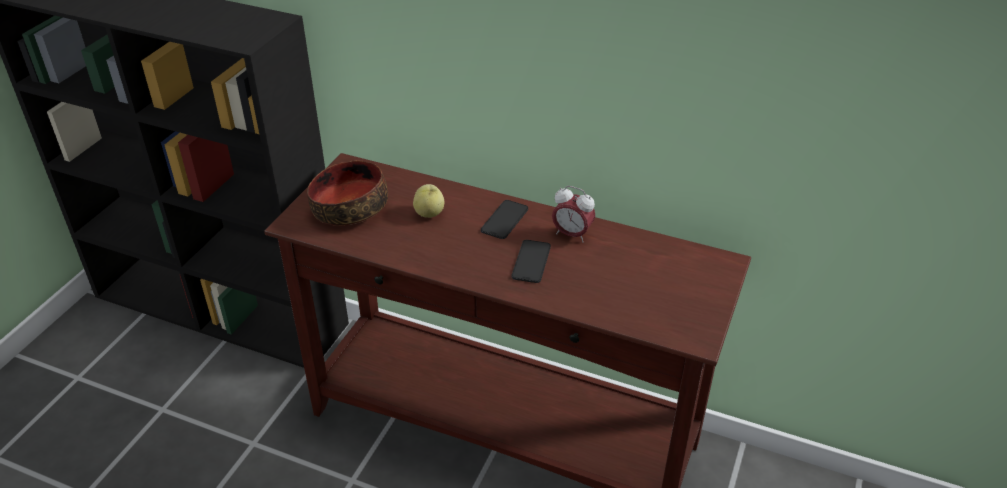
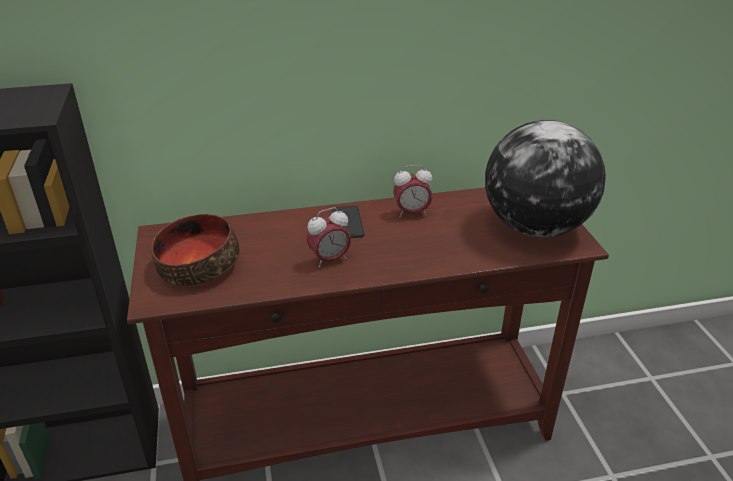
camera: 35 degrees left, 5 degrees down
(429, 213) = (279, 241): apple -> none
(452, 248) = (329, 259): none -> alarm clock
(531, 262) = (404, 243): phone -> none
(675, 301) = (536, 227): none -> globe

